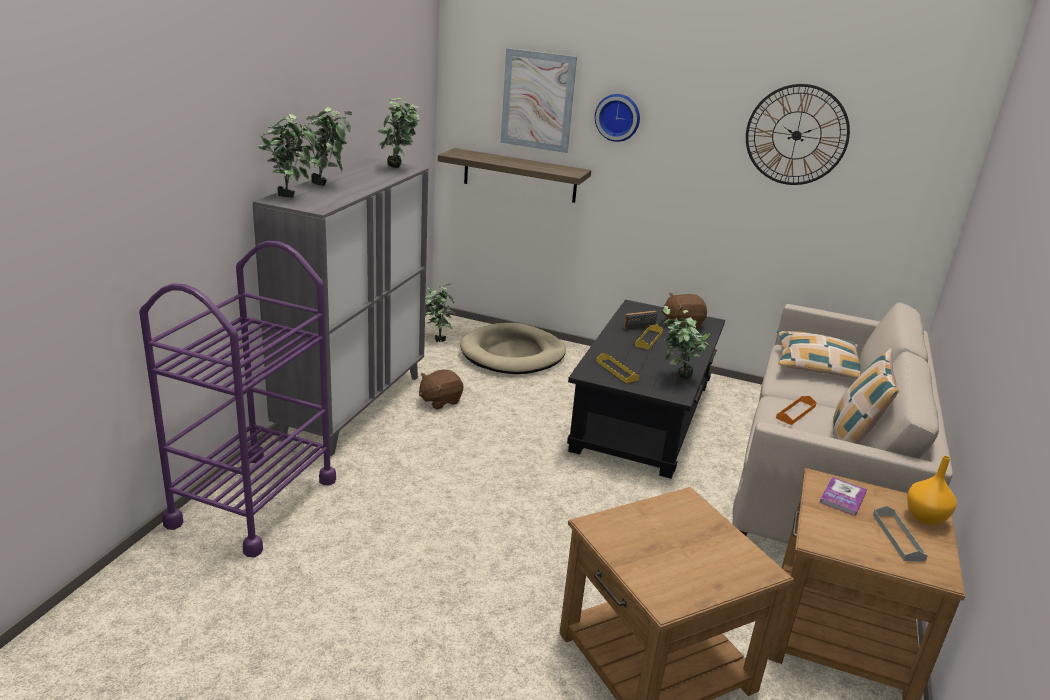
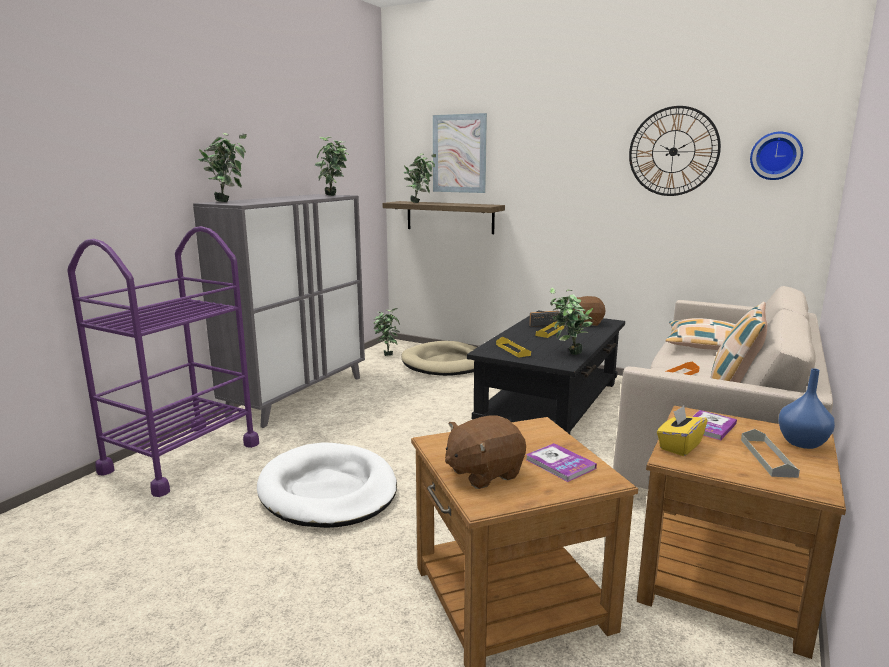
camera: 10 degrees right, 10 degrees down
(327, 184) = (265, 199): potted plant -> potted plant (420, 203)
(438, 542) = (328, 490): none -> white dog bed
(440, 401) = (372, 392): brown plush toy -> brown plush toy (483, 473)
(618, 117) = (522, 158): wall clock -> wall clock (776, 156)
(720, 551) = (560, 464): none -> book
(820, 524) = (679, 446): none -> yellow tissue box
(925, 518) = (802, 443): orange vase -> blue vase

